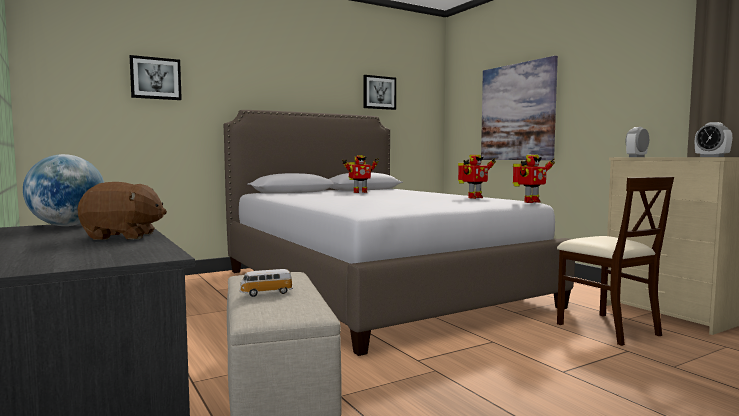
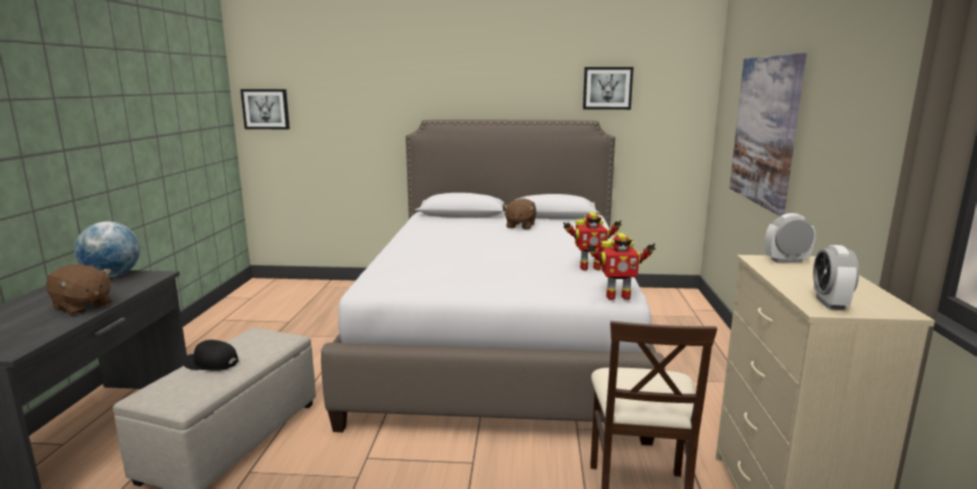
camera: 35 degrees right, 10 degrees up
(155, 78) = (344, 90): picture -> picture (266, 109)
(266, 293) = (210, 363): toy car -> black cap
(359, 192) = (520, 226): toy robot -> brown plush toy

